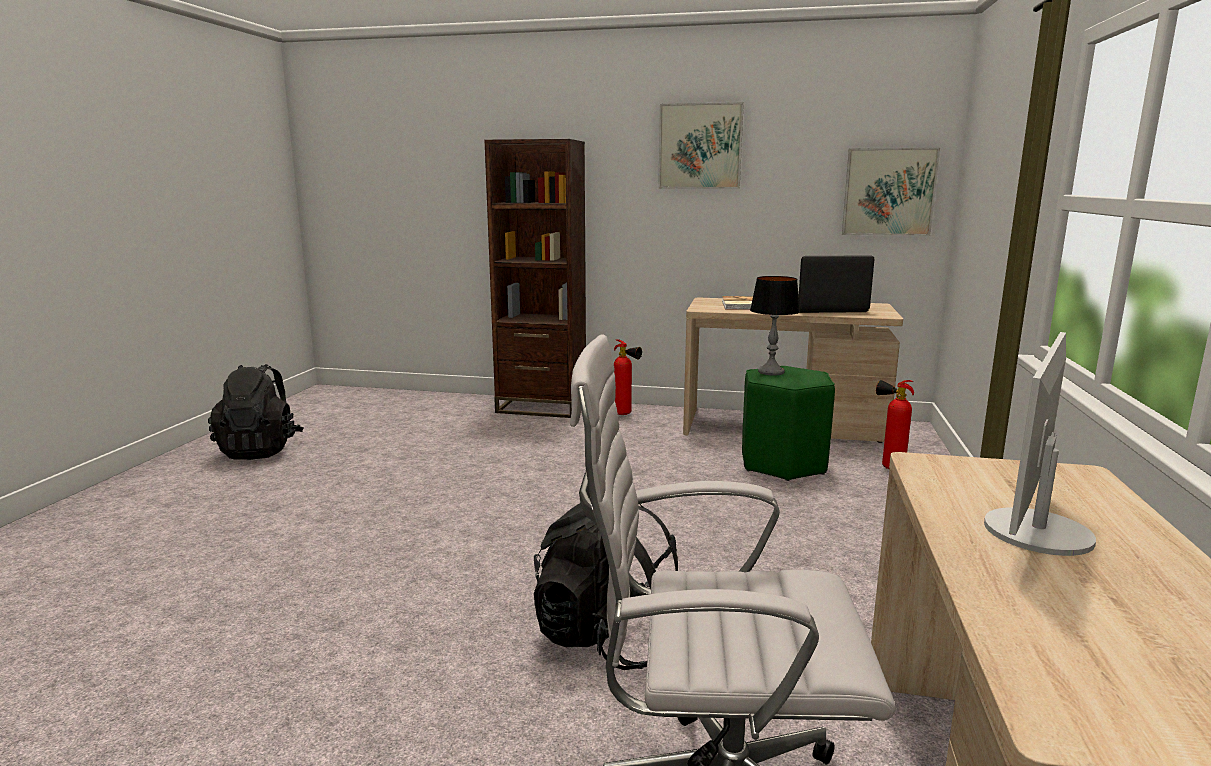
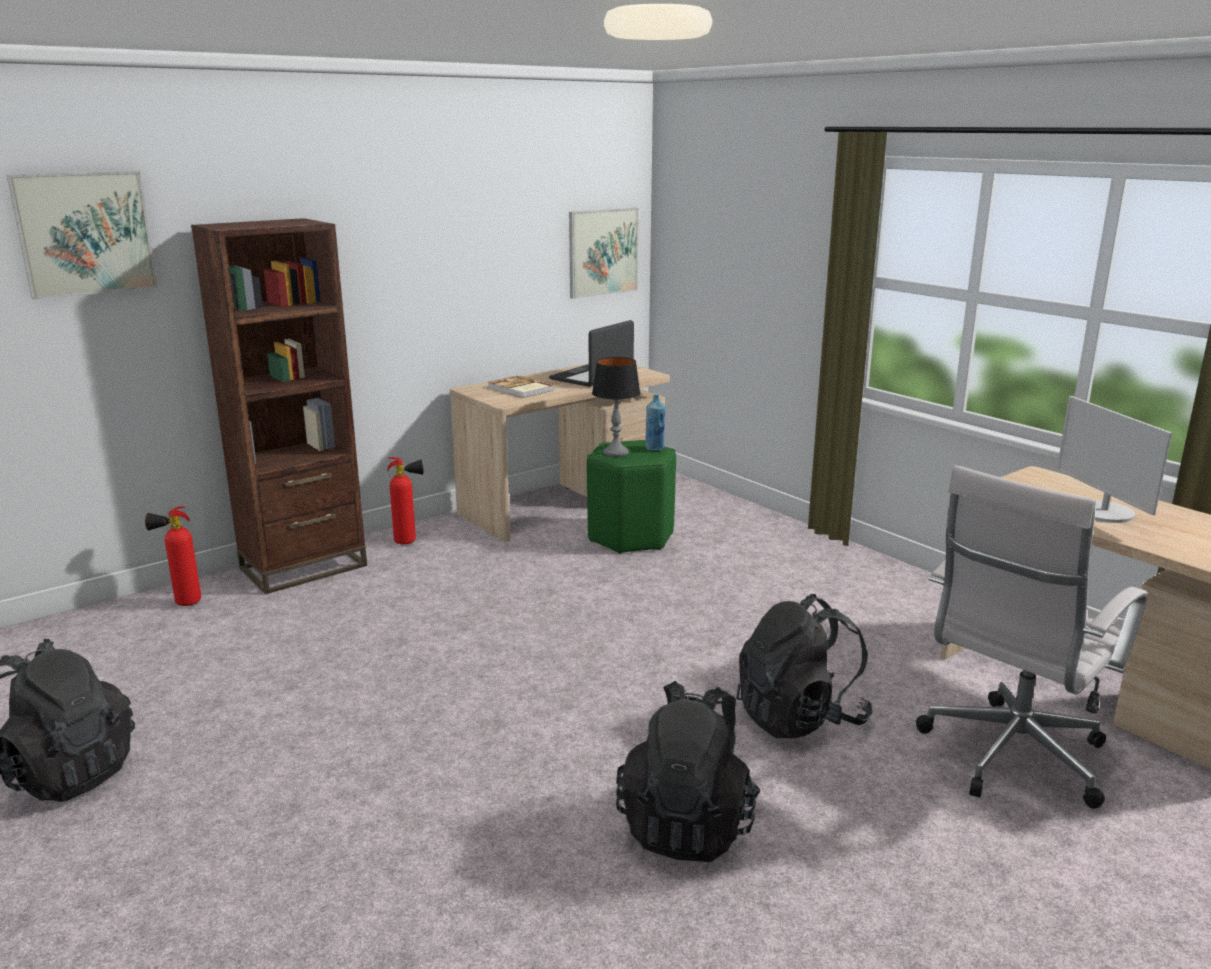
camera: 50 degrees left, 5 degrees up
(374, 643) = (688, 825): none -> black backpack
(700, 146) = (434, 217): picture -> picture (85, 233)
(812, 378) = (654, 449): none -> blue bottle
(888, 467) = (694, 510): fire extinguisher -> fire extinguisher (182, 603)

